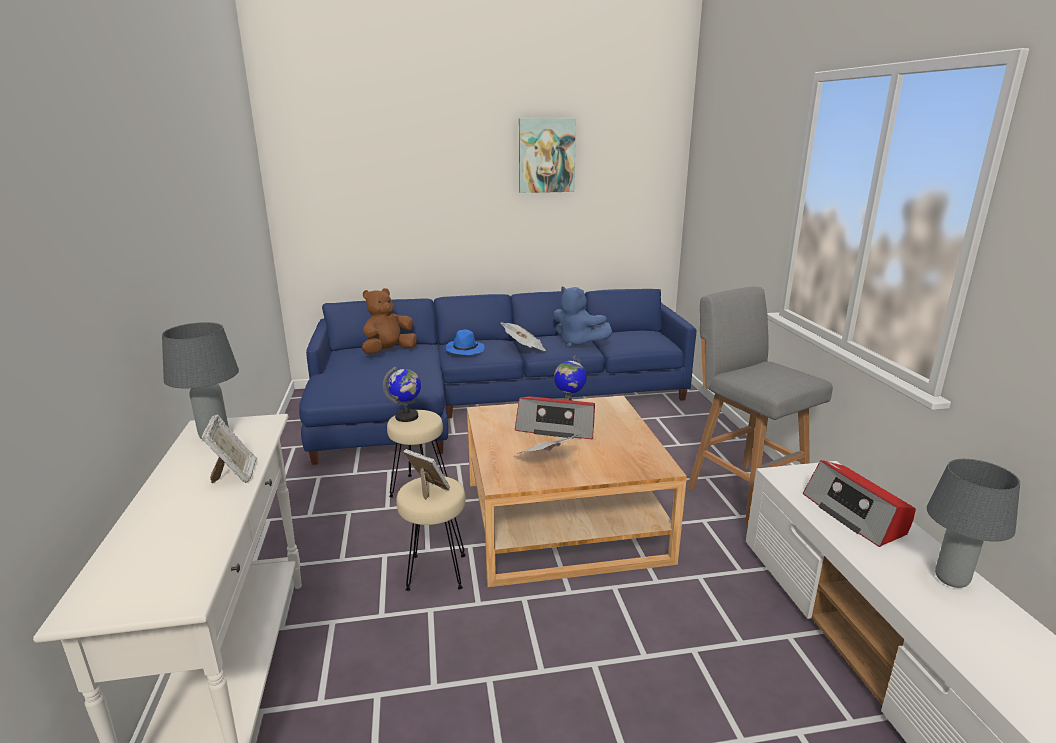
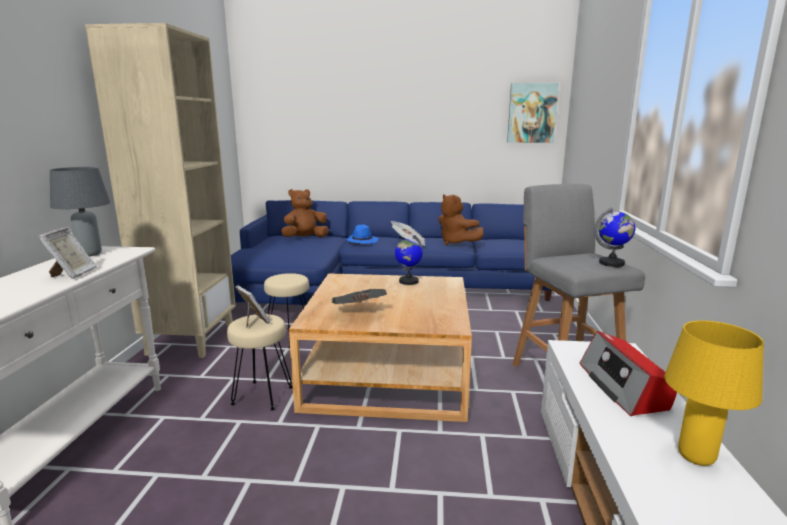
camera: 15 degrees right, 5 degrees down
(292, 510) = (191, 340): none -> beige bookcase
(407, 417) = (281, 276): globe -> globe (612, 263)
(546, 155) = (445, 92): picture -> picture (532, 113)
(557, 427) = (387, 292): radio -> none
(578, 342) = (456, 243): blue plush toy -> brown plush toy
(952, 579) = (697, 457): grey table lamp -> yellow table lamp

